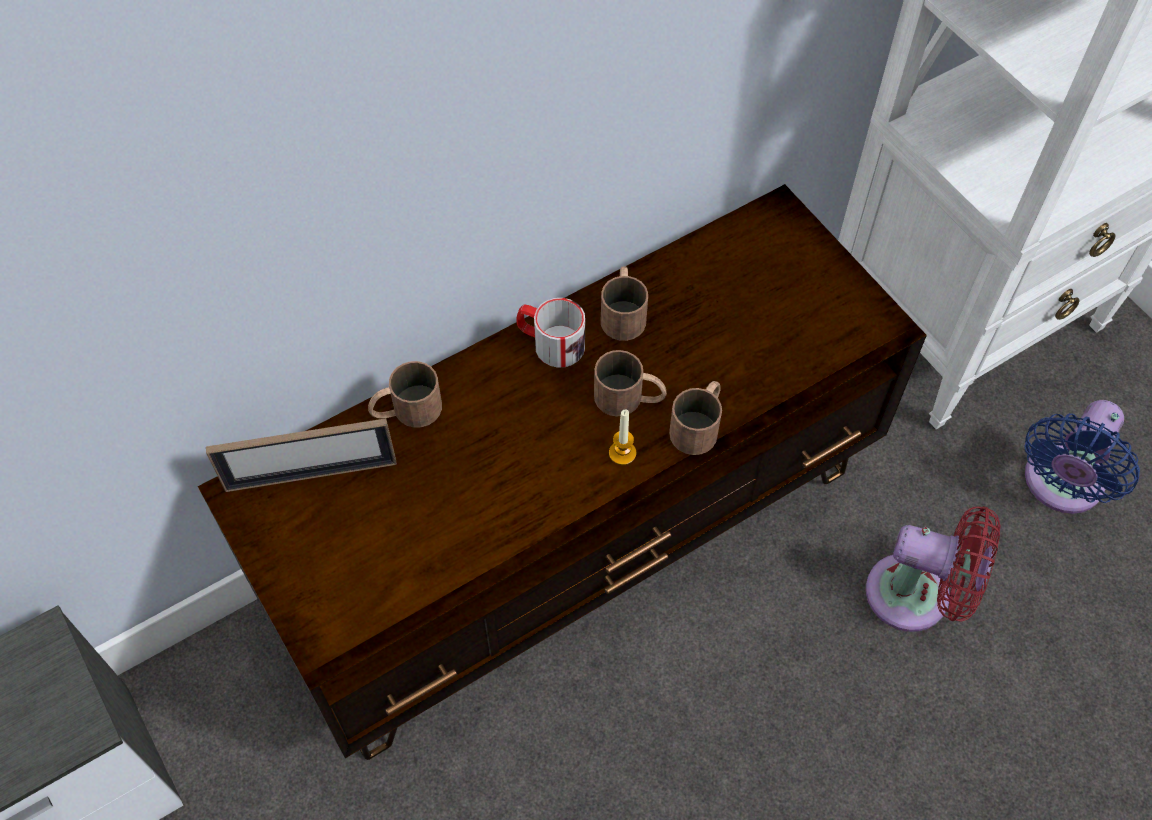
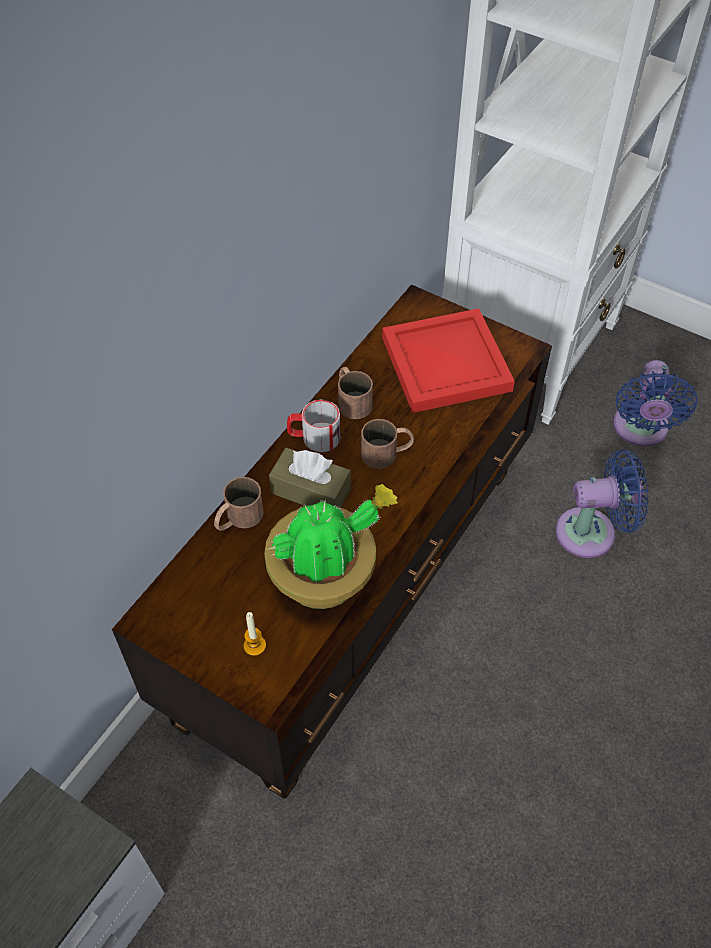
camera: 25 degrees left, 5 degrees down
(311, 475) = (193, 587): picture frame -> none
(469, 526) = (326, 577): none -> potted plant
(509, 410) = (311, 491): none -> brown tissue box
(622, 453) = (402, 489): candle -> candle (254, 646)
(699, 424) = (442, 452): brown mug -> none
(767, 310) = (445, 365): none -> red tray
(917, 596) = (592, 532): red fan -> blue fan

